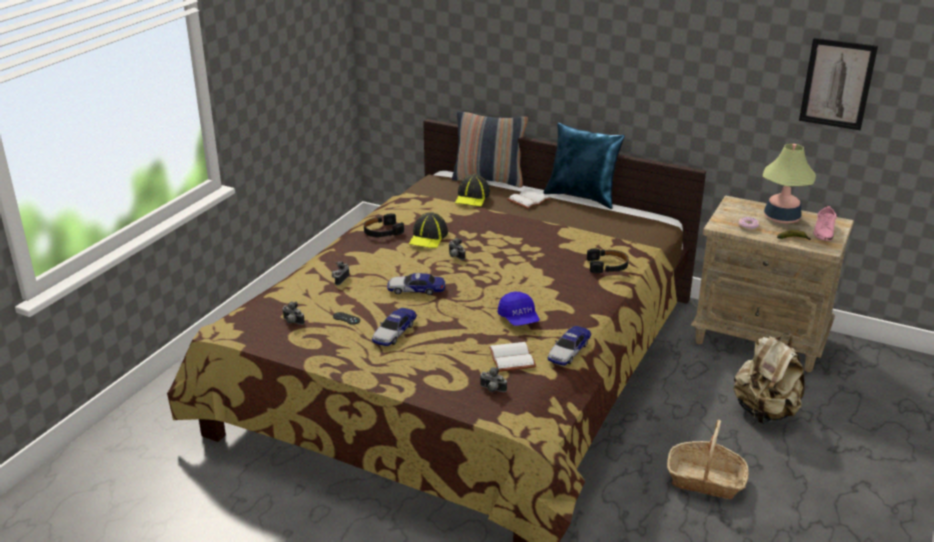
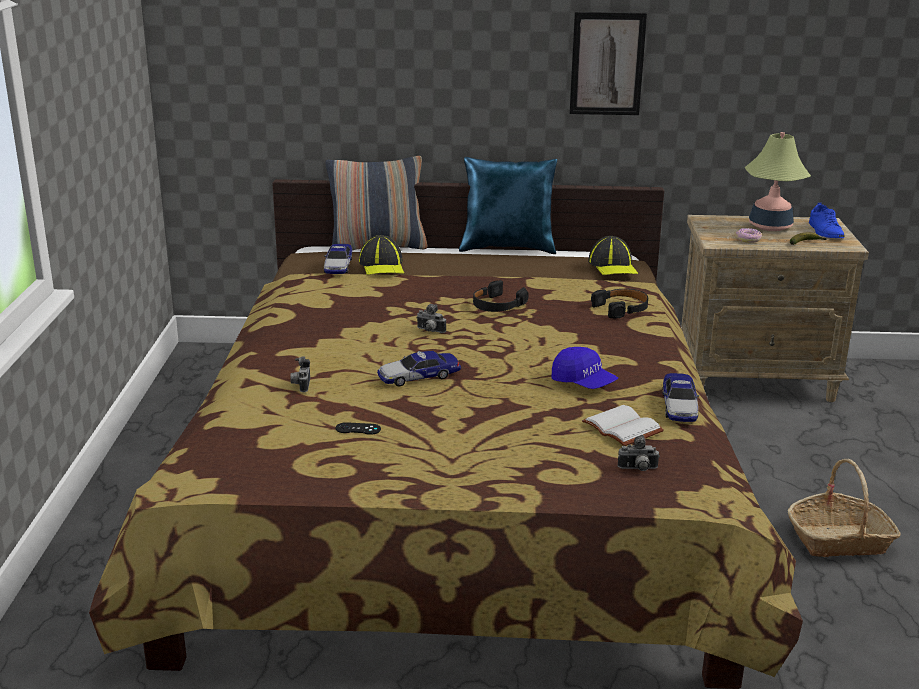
camera: 25 degrees left, 5 degrees down
(292, 322) = (283, 450): camera -> none
(382, 231) = (303, 320): black headphones -> black headphones (497, 305)
(394, 332) = (442, 431): toy car -> toy car (338, 265)
(428, 237) = (372, 316): cap -> cap (613, 266)
(528, 200) = (450, 259): white book -> none
(765, 412) = (830, 452): beige backpack -> none
(824, 231) = (825, 231): pink shoe -> blue shoe
(837, 84) = (811, 58): picture -> picture (607, 64)

